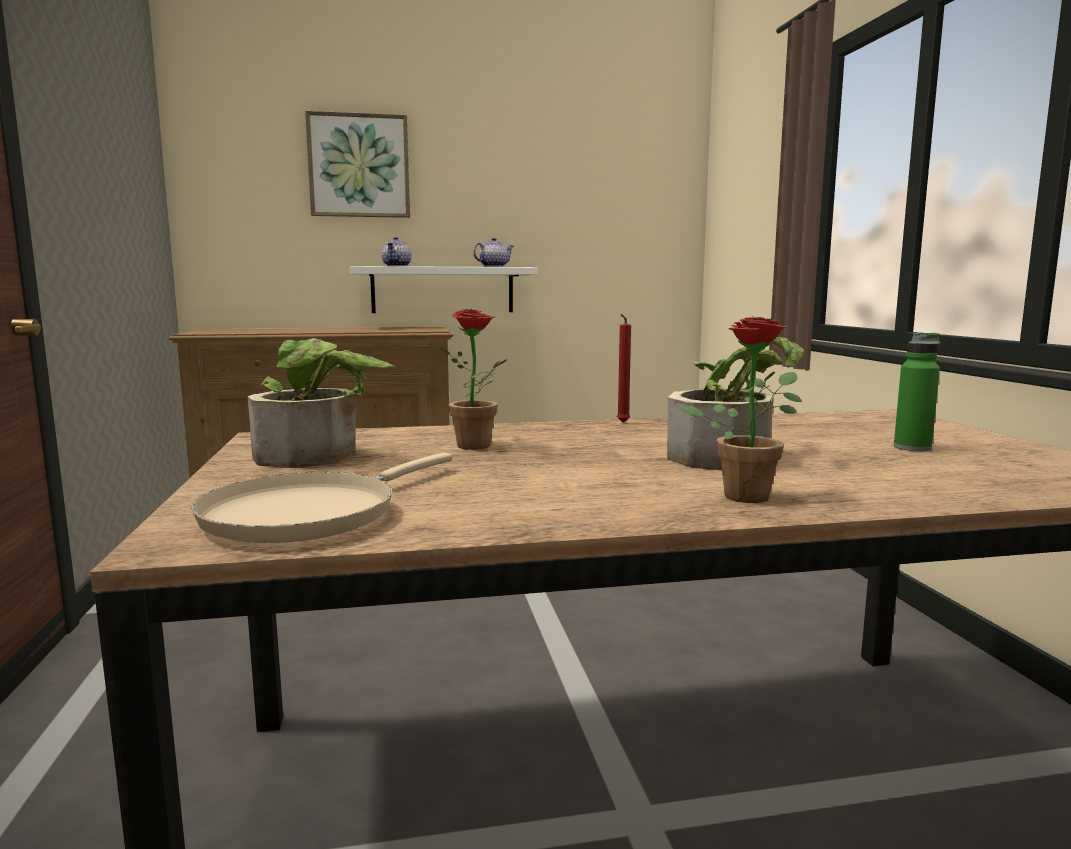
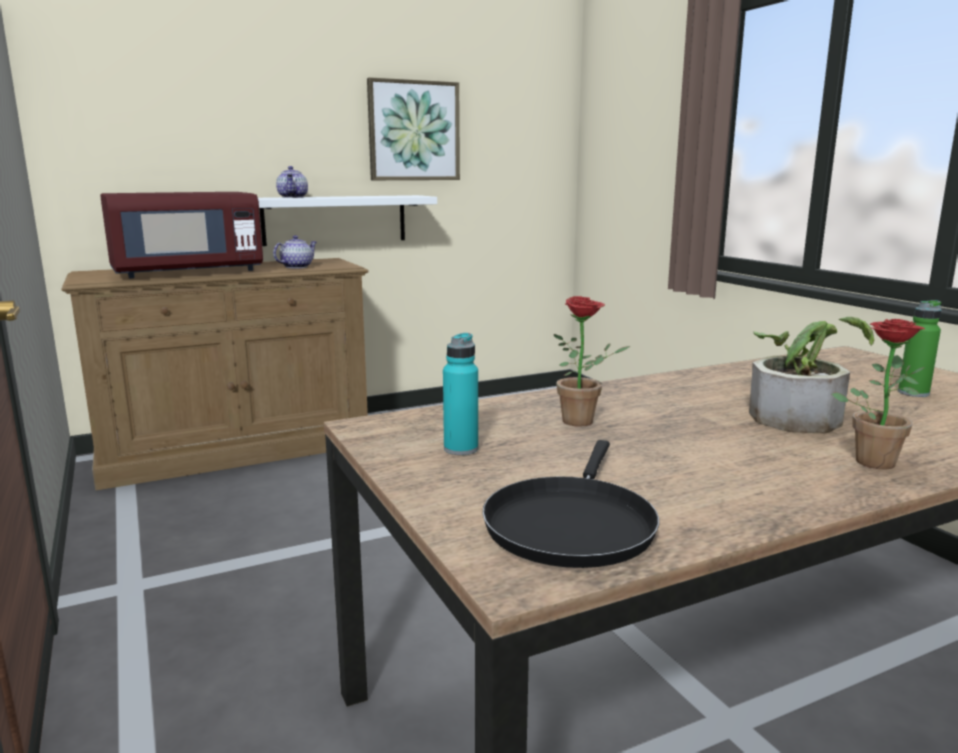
camera: 15 degrees left, 5 degrees up
(287, 331) = (187, 272): none -> red microwave
(310, 513) = (571, 524): beige frying pan -> black frying pan
(319, 456) = (461, 449): potted plant -> turquoise bottle
(359, 166) = (242, 87): picture -> picture (413, 131)
(493, 267) = (391, 196): teapot -> teapot (296, 267)
(622, 423) = (658, 379): red candle -> none

